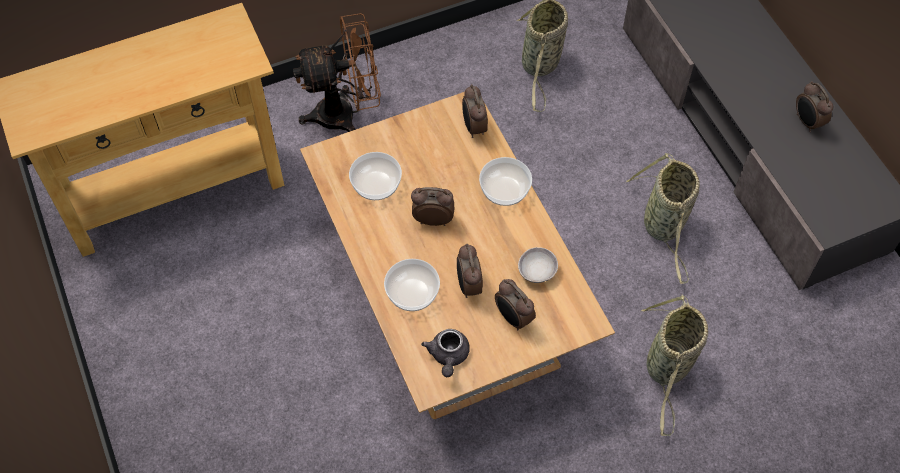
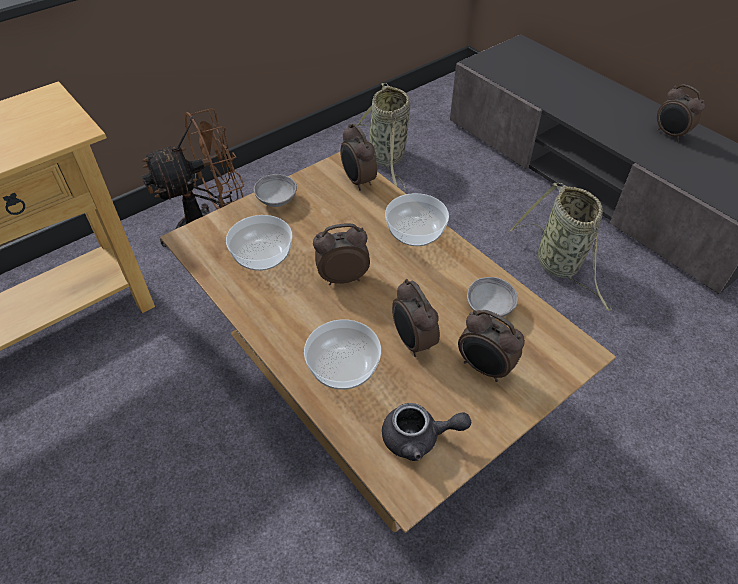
camera: 15 degrees left, 10 degrees down
(400, 132) = (277, 200): none -> grey bowl
(448, 356) = (419, 438): grey teapot -> grey teapot turned 75 degrees counterclockwise
(667, 368) = (633, 402): basket -> none

